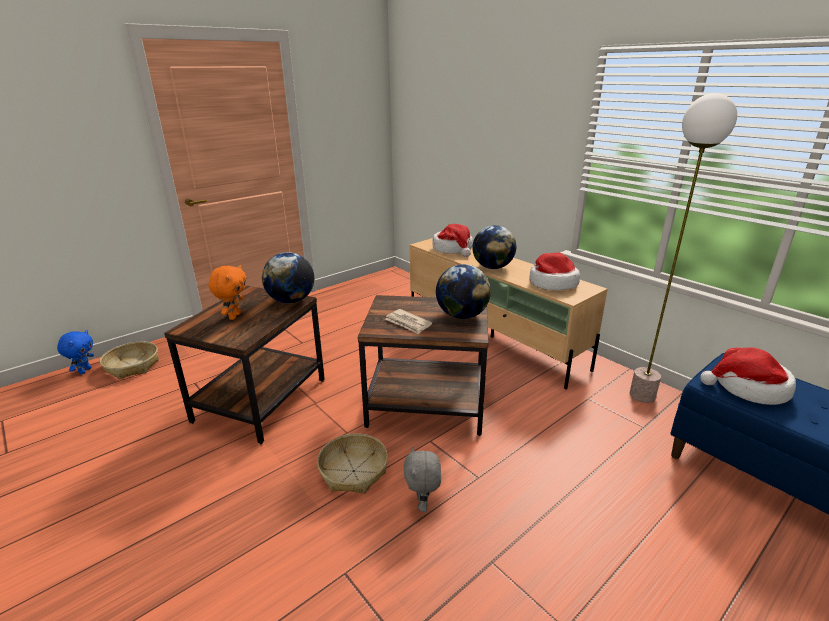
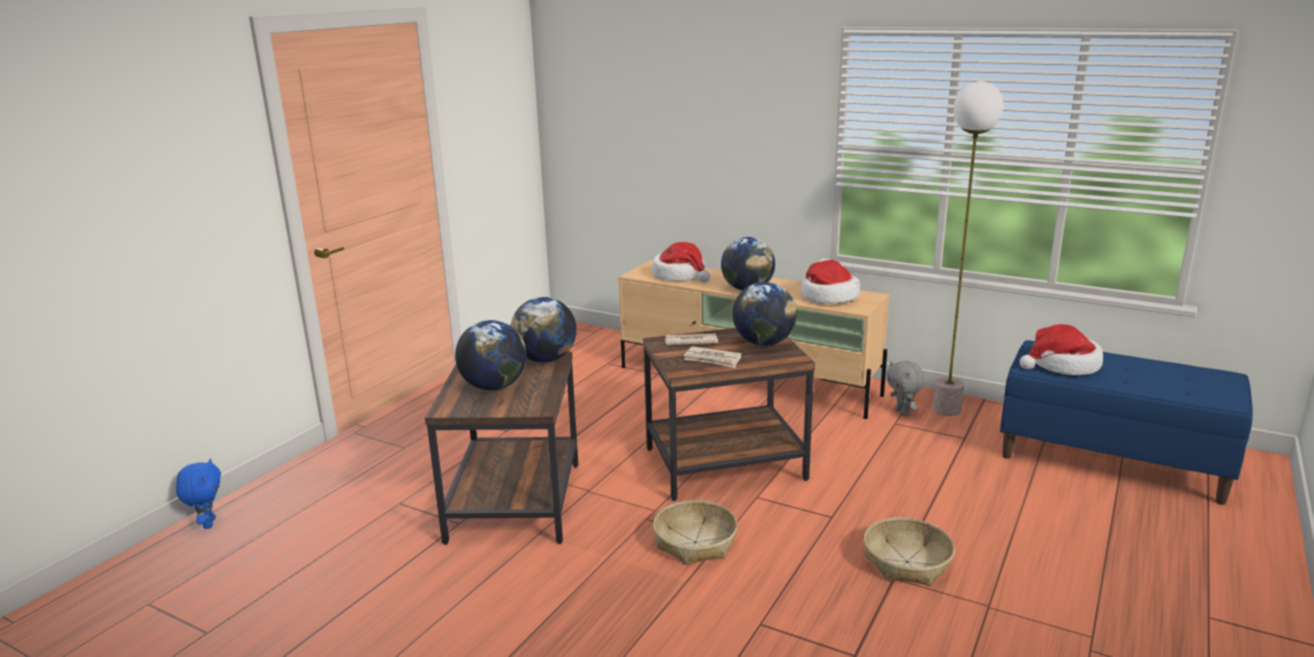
camera: 20 degrees left, 5 degrees down
(132, 366) = (280, 503): basket -> basket (906, 562)
(234, 316) = (494, 387): orange plush toy -> globe
(406, 304) = (690, 342): none -> newspaper
(423, 504) = (793, 552): grey plush toy -> grey plush toy (903, 413)

